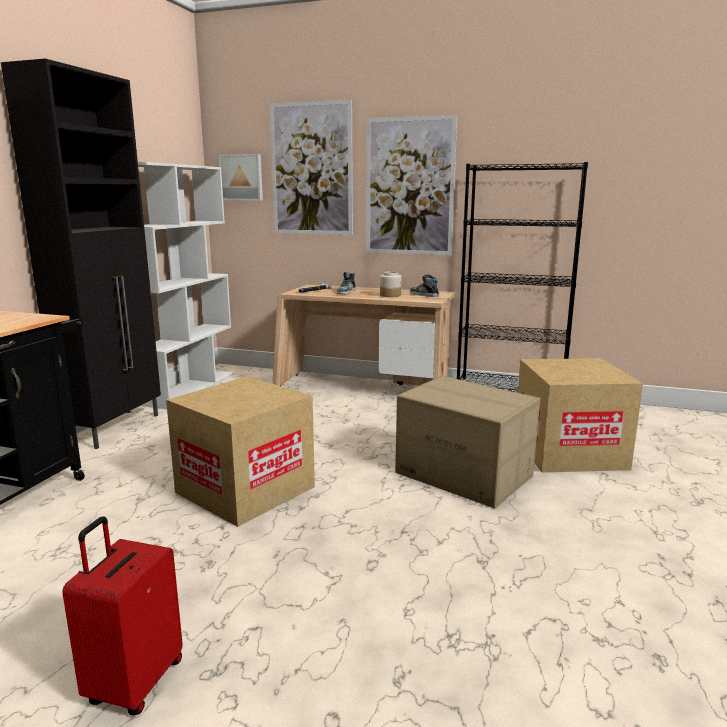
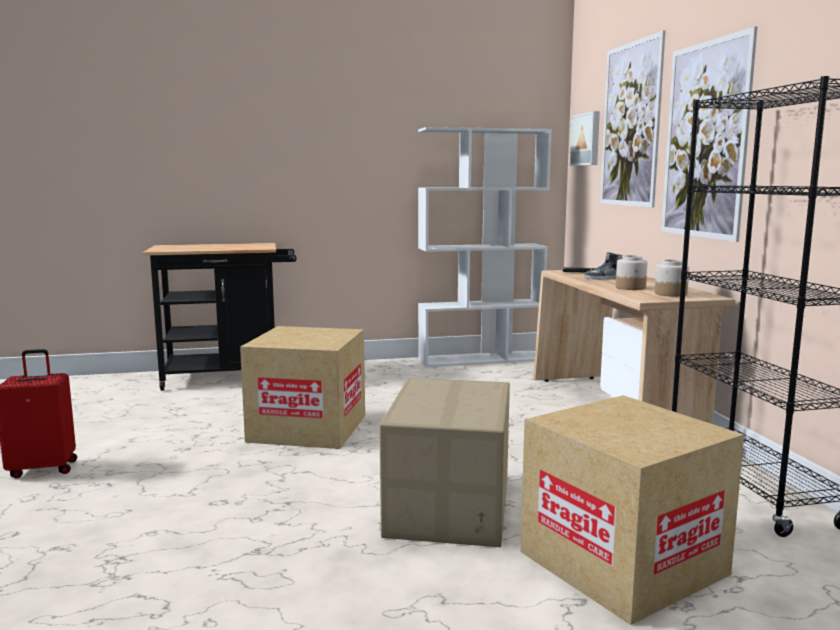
camera: 60 degrees right, 5 degrees down
(115, 428) = (366, 366): black cabinet -> none
(424, 295) = (670, 294): shoe -> jar

